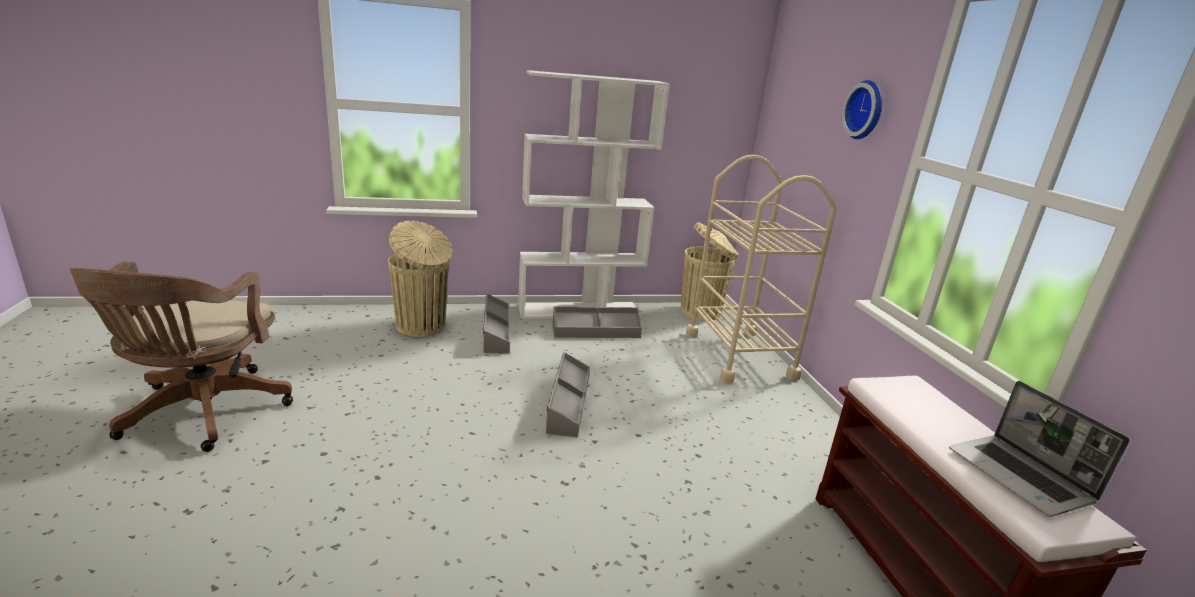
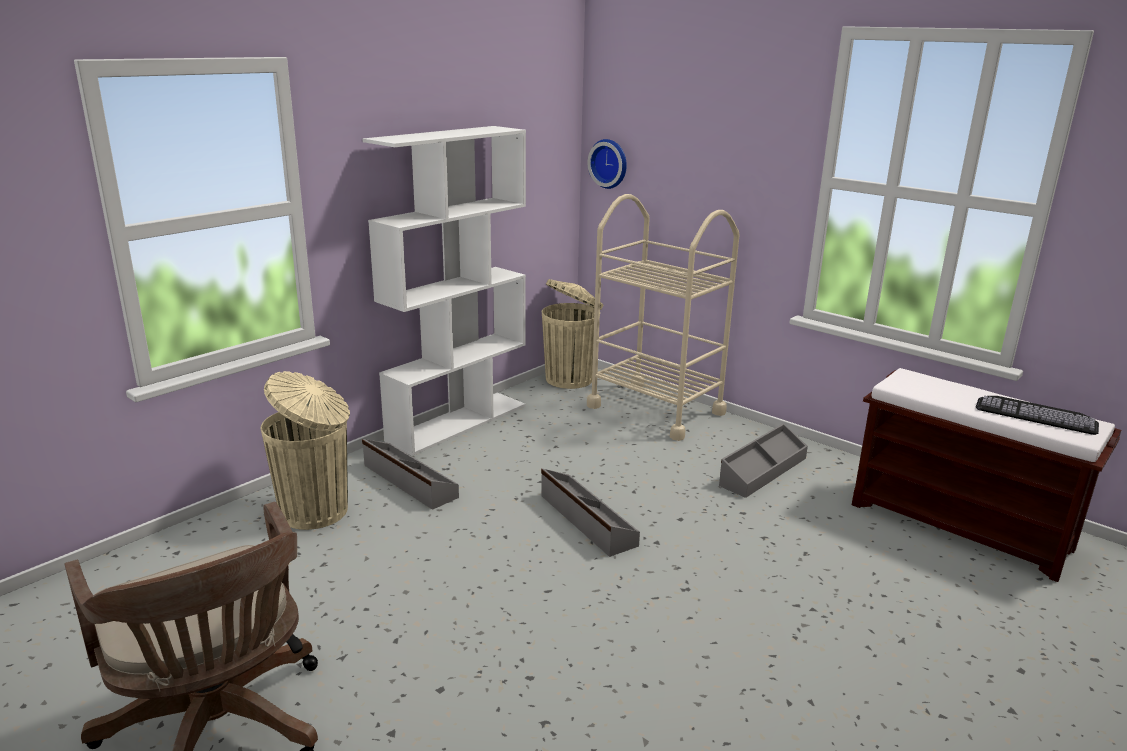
camera: 35 degrees left, 0 degrees up
(596, 331) = (507, 438): grey storage box -> grey storage box (762, 471)
(866, 110) = (751, 137): wall clock -> wall clock (610, 163)
(1021, 476) = (1037, 413): laptop -> keyboard

